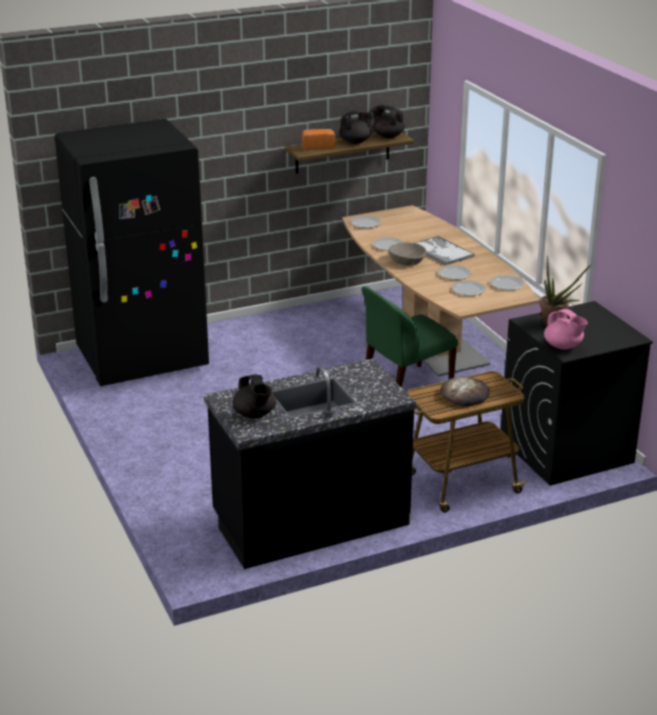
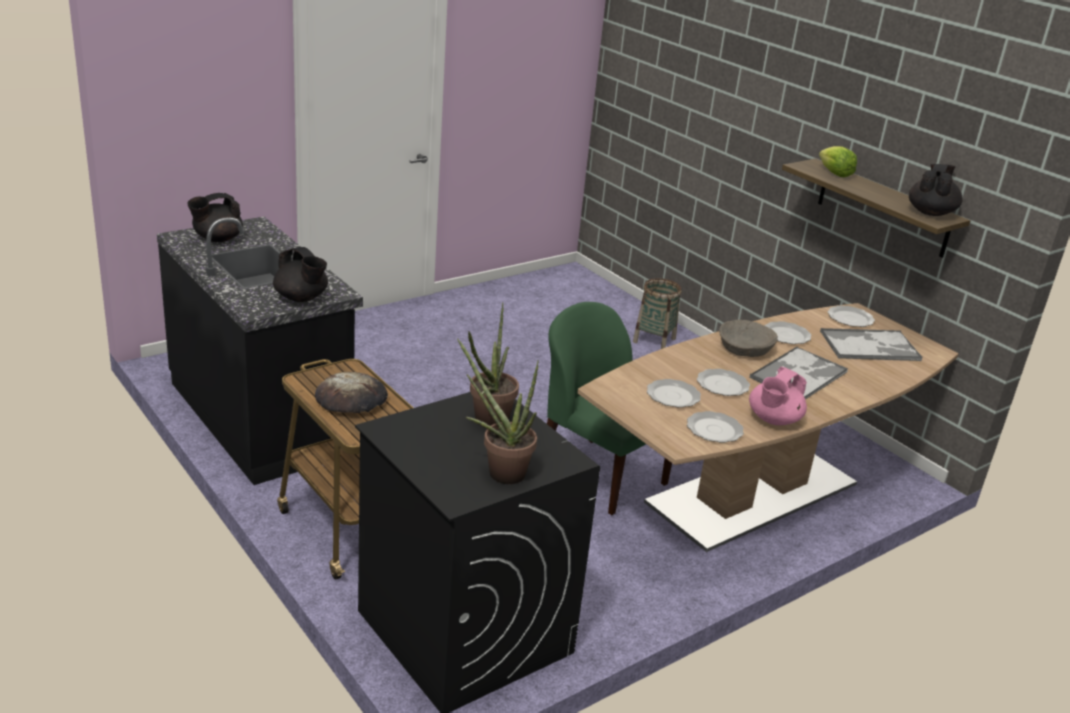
camera: 75 degrees right, 0 degrees up
(142, 360) = (580, 301): black fridge -> none
(221, 339) = (654, 340): none -> basket
(318, 146) = (834, 173): bread -> lettuce
(355, 142) = (879, 193): black teapot -> black teapot (301, 298)
(404, 225) = (870, 346): none -> tray
(563, 346) = (409, 426): pink teapot -> pink teapot (773, 420)
(606, 325) = (499, 471): none -> potted plant

